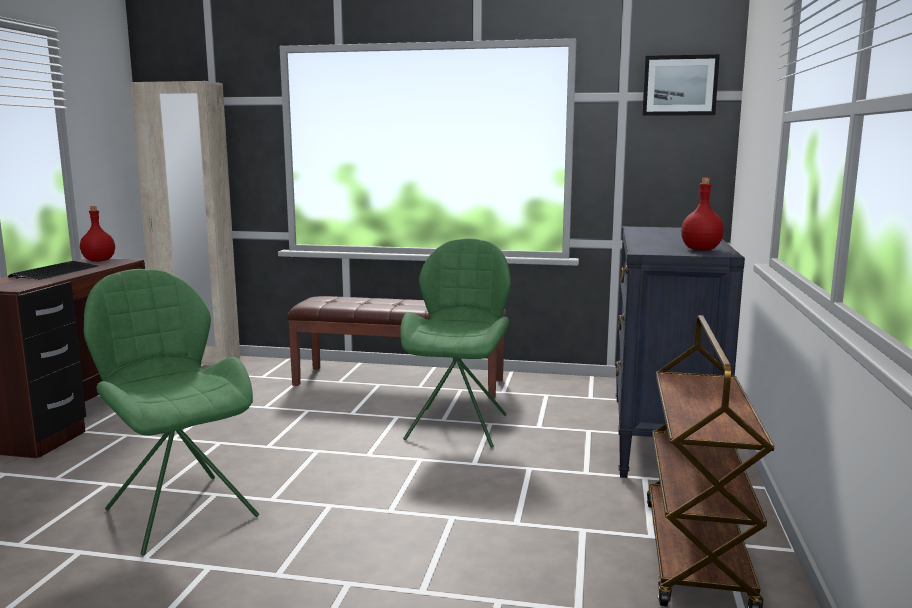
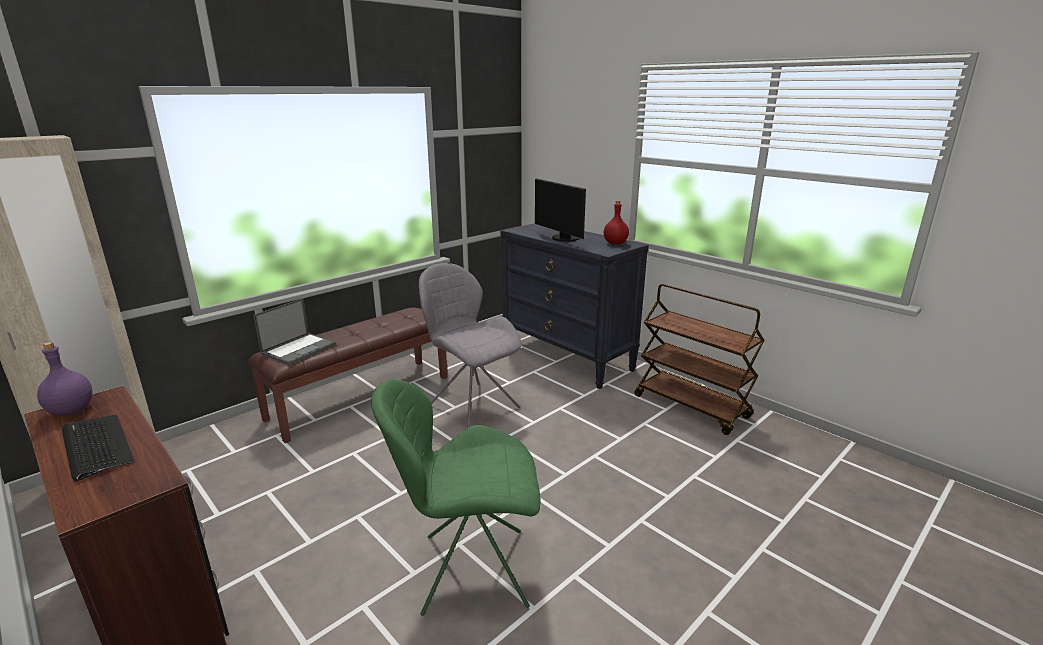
camera: 55 degrees left, 10 degrees up
(98, 261) = (71, 411): red bottle -> purple bottle
(339, 300) = (299, 348): none -> laptop
(458, 425) = (471, 405): green chair -> grey chair
(655, 238) = (562, 238): none -> monitor
(679, 85) = (492, 123): picture -> none

